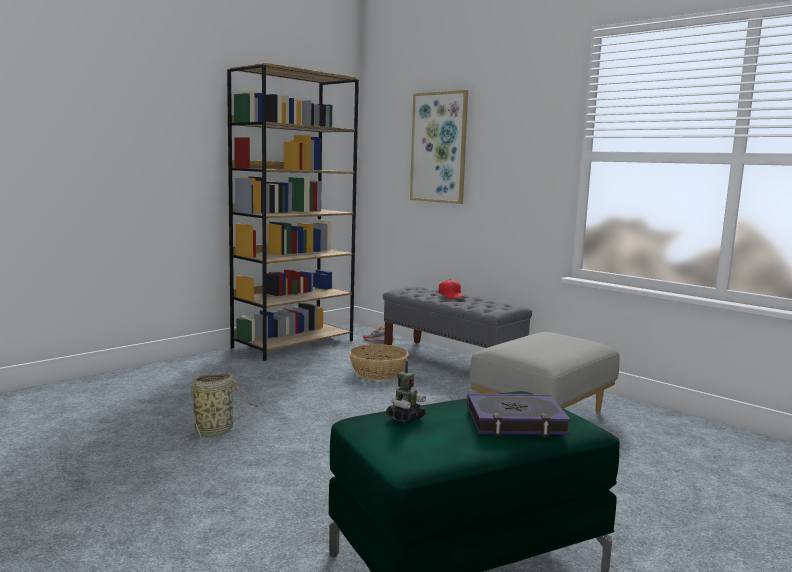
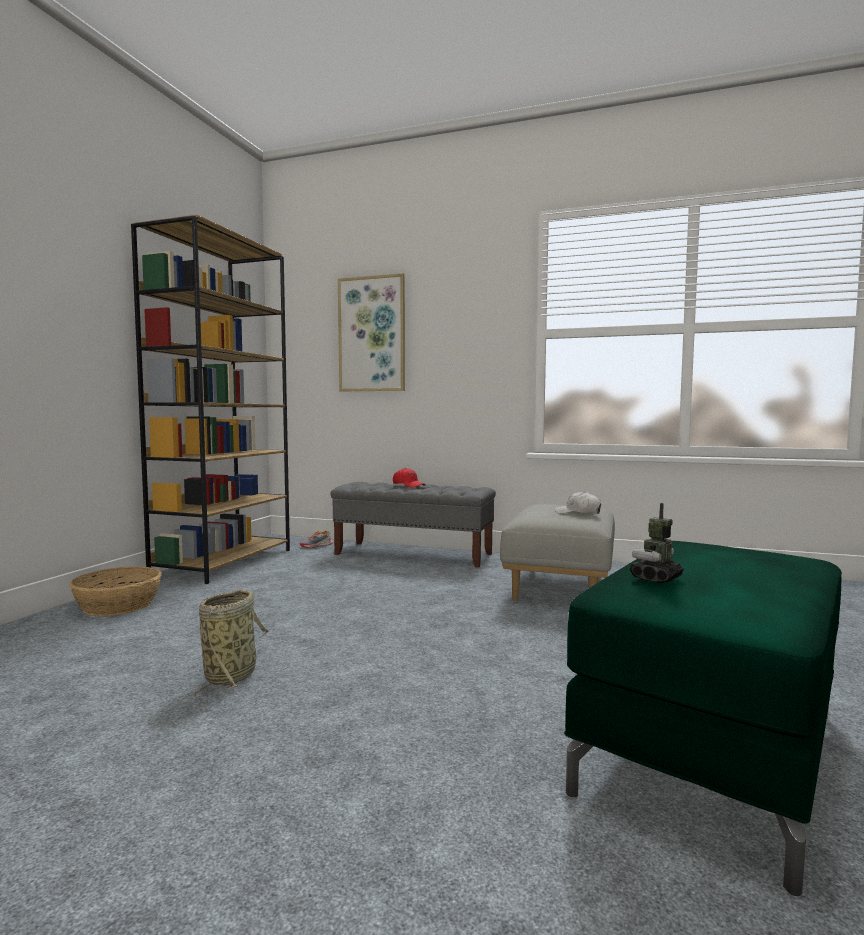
camera: 25 degrees left, 5 degrees down
(378, 373) = (356, 576): basket -> basket (119, 605)
(405, 418) = (656, 578): toy robot -> toy robot turned 150 degrees counterclockwise
(516, 422) = (755, 563): book -> none
(558, 348) = (578, 513): none -> white cap

